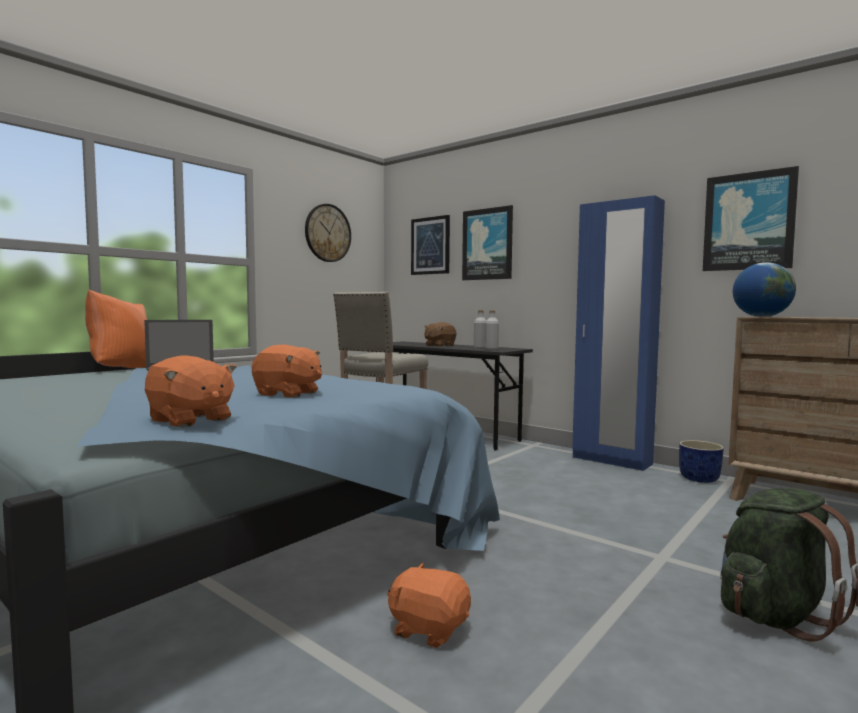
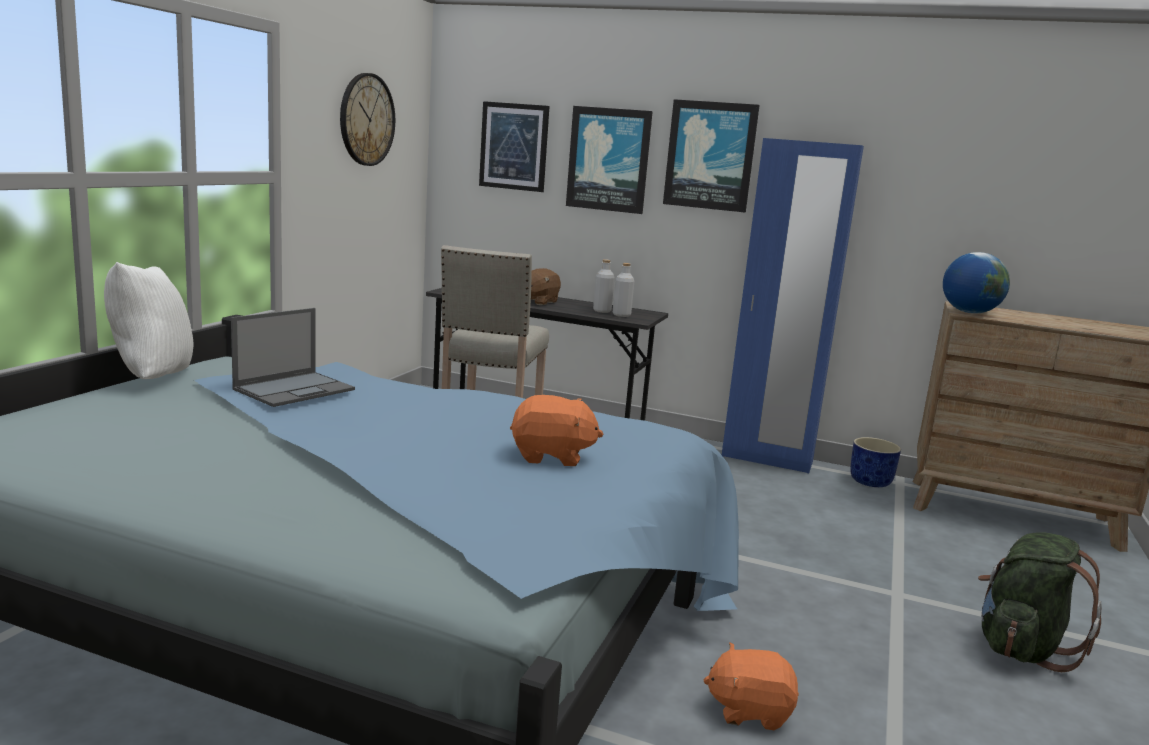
camera: 20 degrees left, 10 degrees up
(121, 369) = (150, 377): orange pillow -> white pillow
(190, 420) = (549, 531): orange plush toy -> none
(748, 221) = (955, 189): picture -> picture (710, 155)

